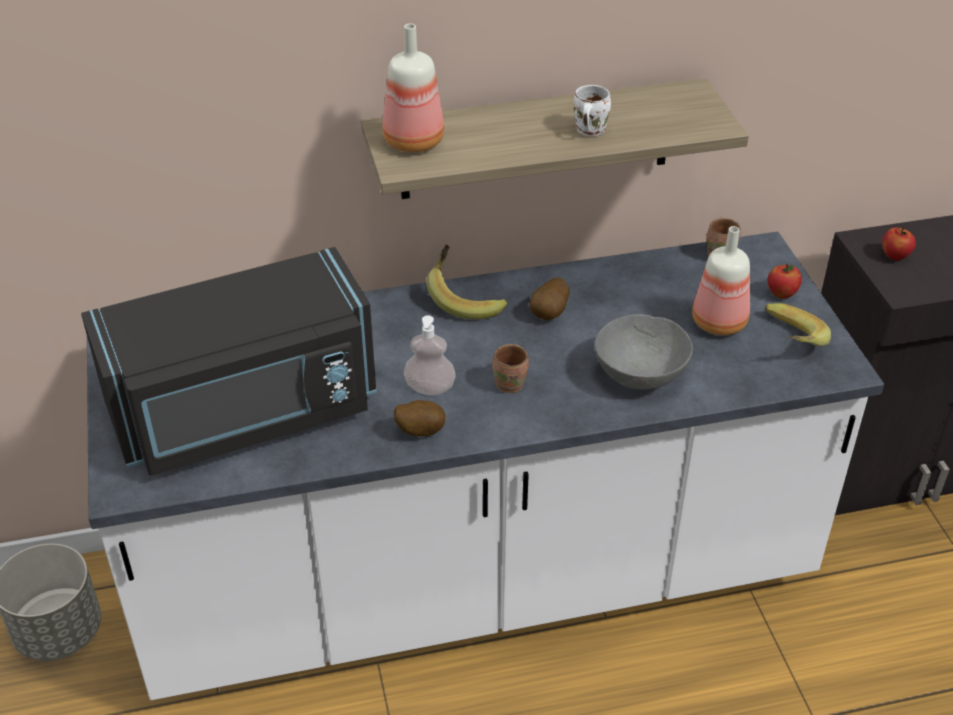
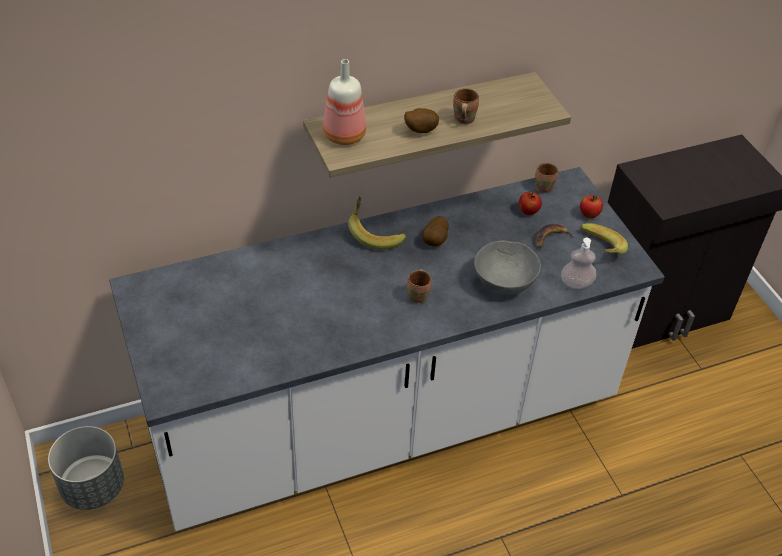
camera: 10 degrees left, 5 degrees up
(246, 413) = (239, 333): black microwave -> none
(420, 431) = (363, 336): potato -> potato (420, 130)
(430, 388) = (363, 303): soap dispenser -> soap dispenser (576, 283)
(588, 130) = (462, 119): white mug -> brown mug
(719, 321) = (550, 238): bottle -> banana
(895, 256) = (659, 180): apple -> apple (528, 211)

